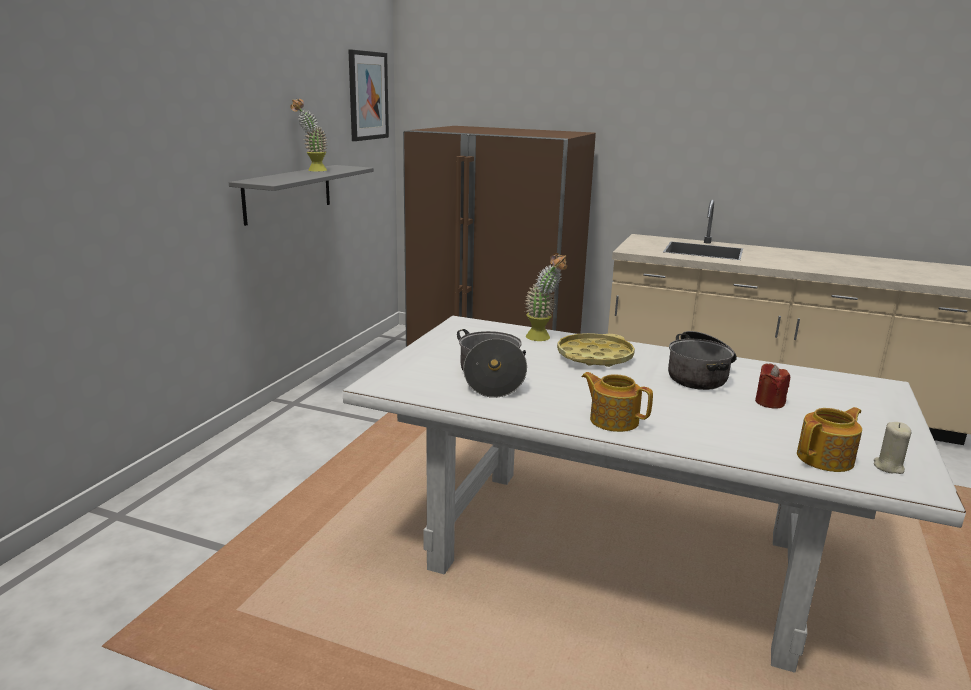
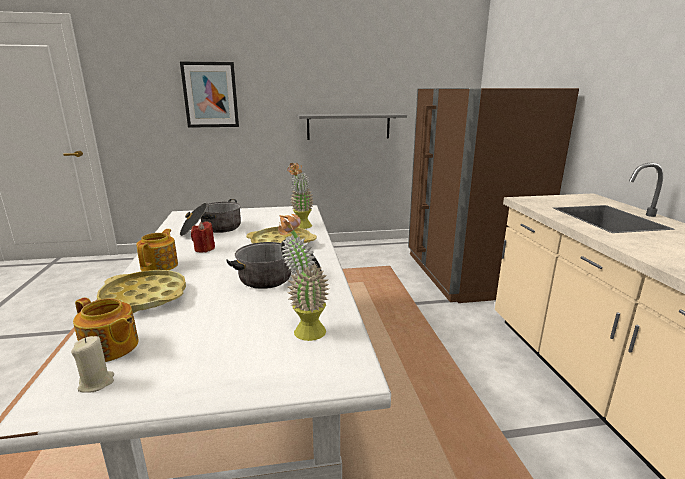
camera: 60 degrees right, 0 degrees up
(312, 170) = (364, 113): potted plant -> potted plant (304, 328)
(368, 96) = (444, 68): picture -> picture (210, 95)
(711, 436) = (144, 297): none -> yellow tray
(769, 402) = (235, 312): red candle -> red candle (204, 249)

